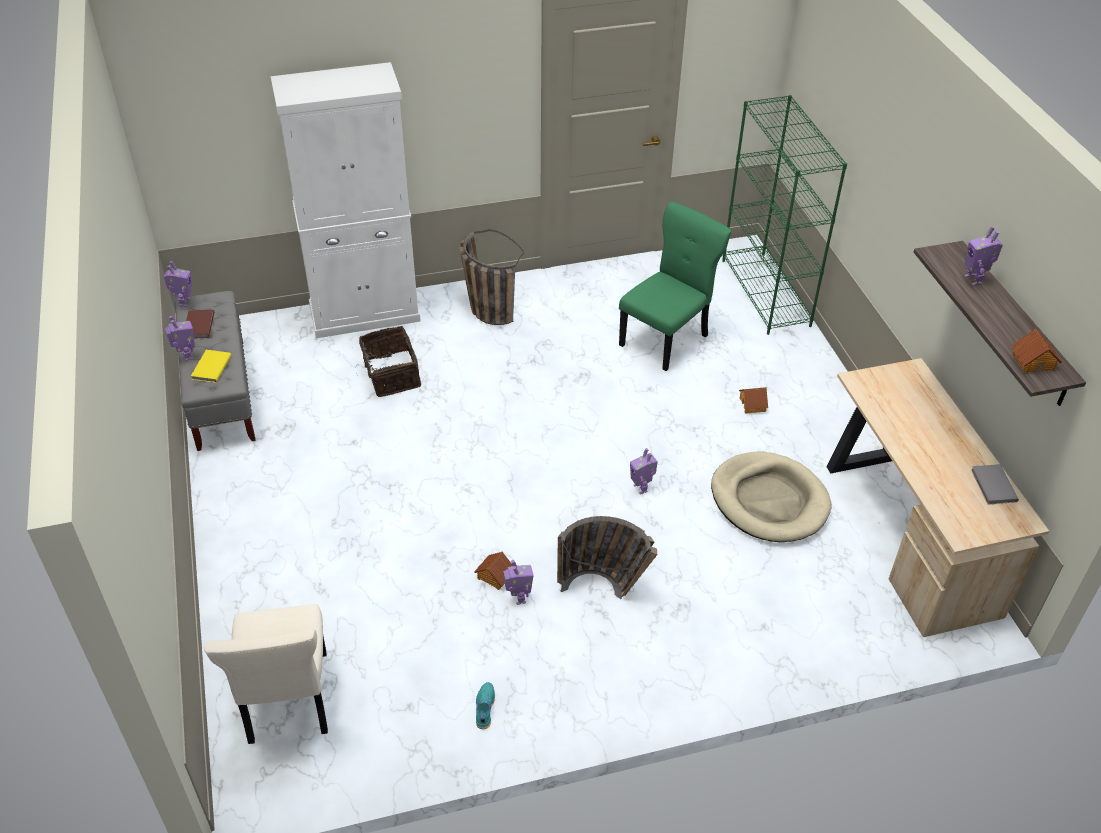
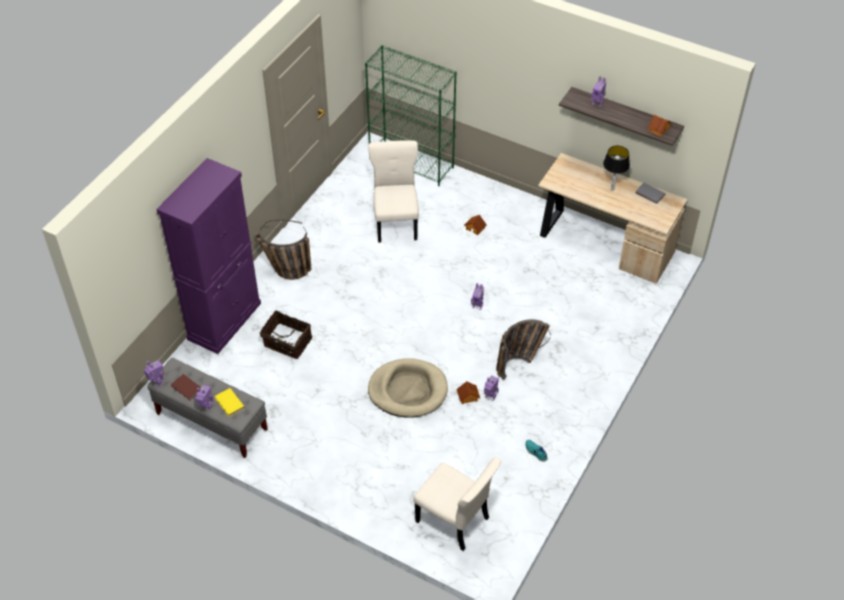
camera: 45 degrees left, 5 degrees up
(365, 313) = (224, 321): white cabinet -> purple cabinet
(666, 339) = (396, 222): green chair -> beige chair
(769, 501) = (536, 270): beige dog bed -> beige dog bed (408, 390)
(940, 444) = (612, 189): none -> table lamp

